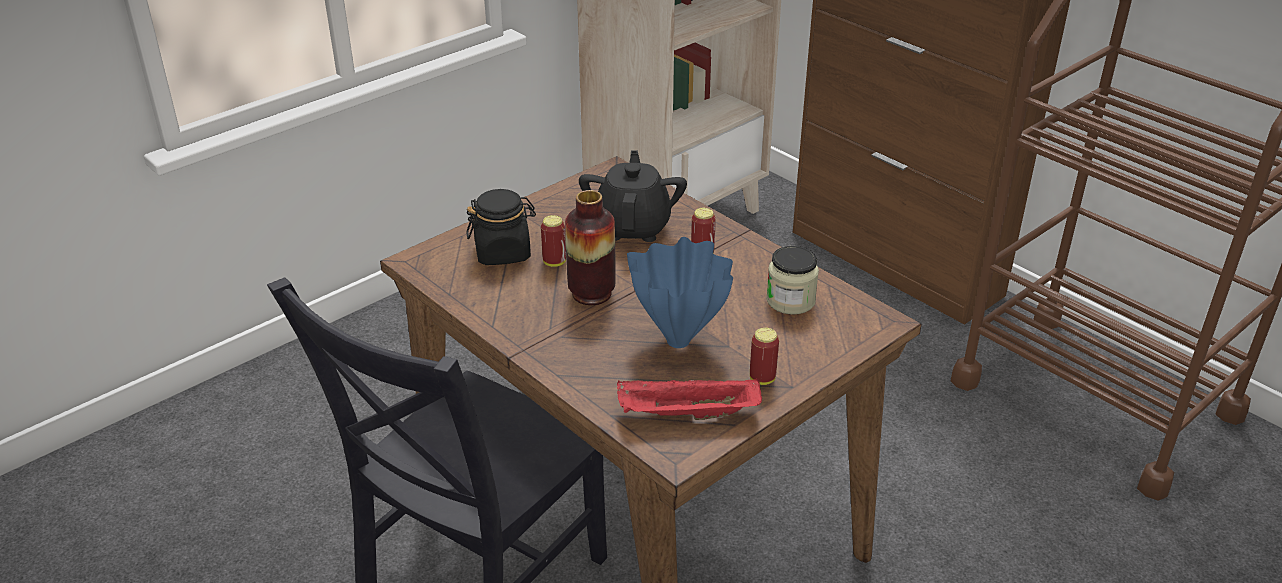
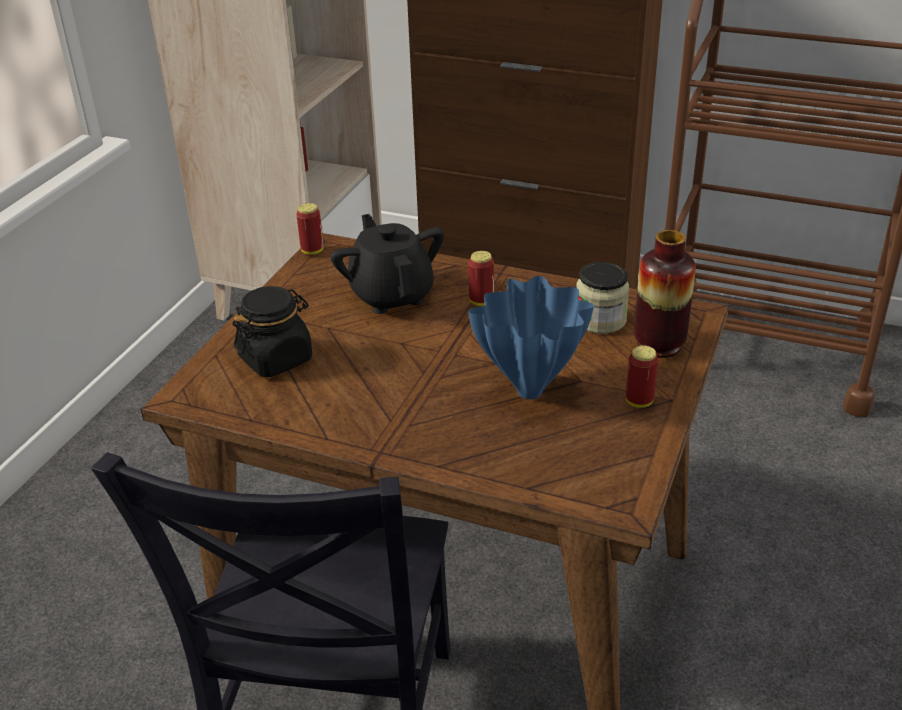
camera: 25 degrees left, 0 degrees up
(554, 262) = (340, 352): can -> can (312, 251)
(591, 294) = (404, 372): vase -> vase (659, 345)
(686, 415) = (600, 461): red tray -> none

